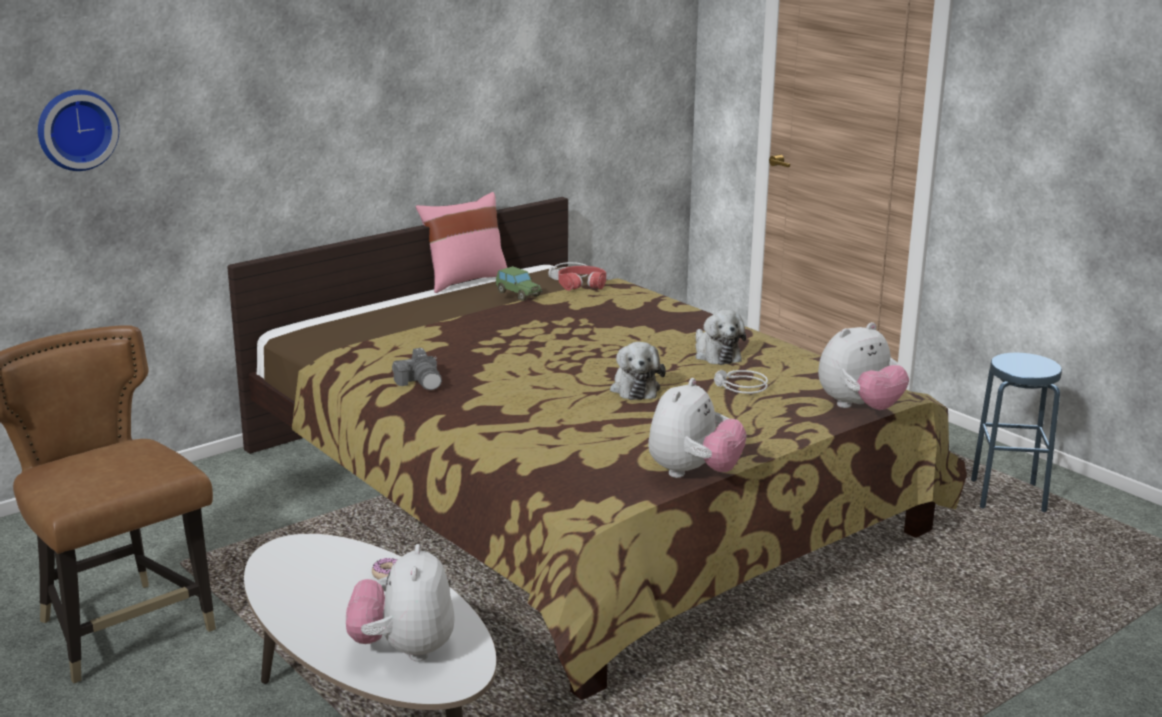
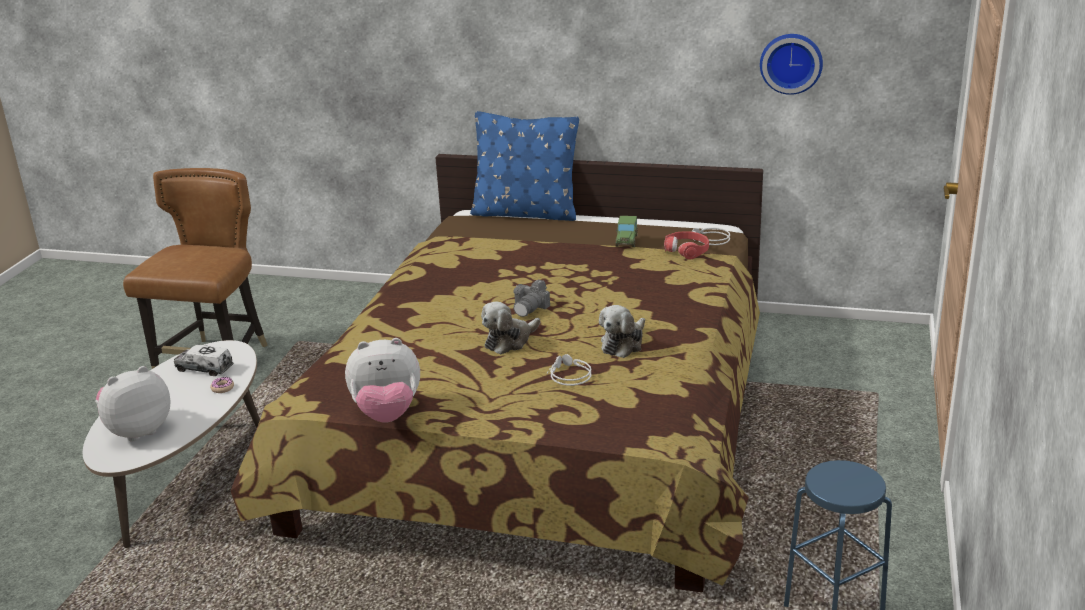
camera: 55 degrees right, 5 degrees up
(76, 129) = (336, 36): wall clock -> wall clock (791, 62)
(316, 572) = (204, 368): none -> toy truck
(350, 310) = (525, 213): none -> blue pillow
(421, 382) = (422, 278): camera -> camera (530, 308)
(464, 280) = (640, 217): pink pillow -> none
(859, 408) = (601, 435): plush toy -> none

